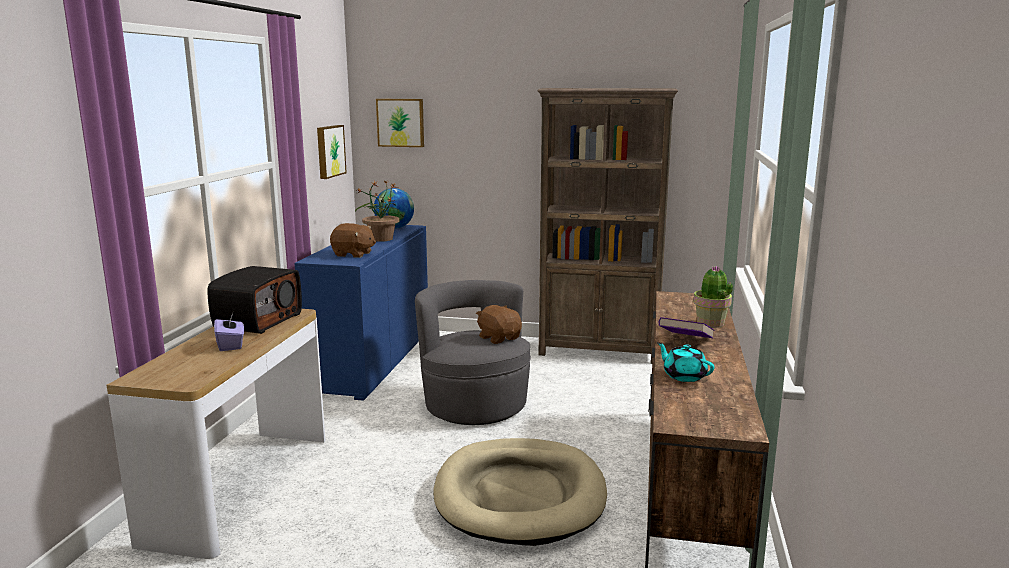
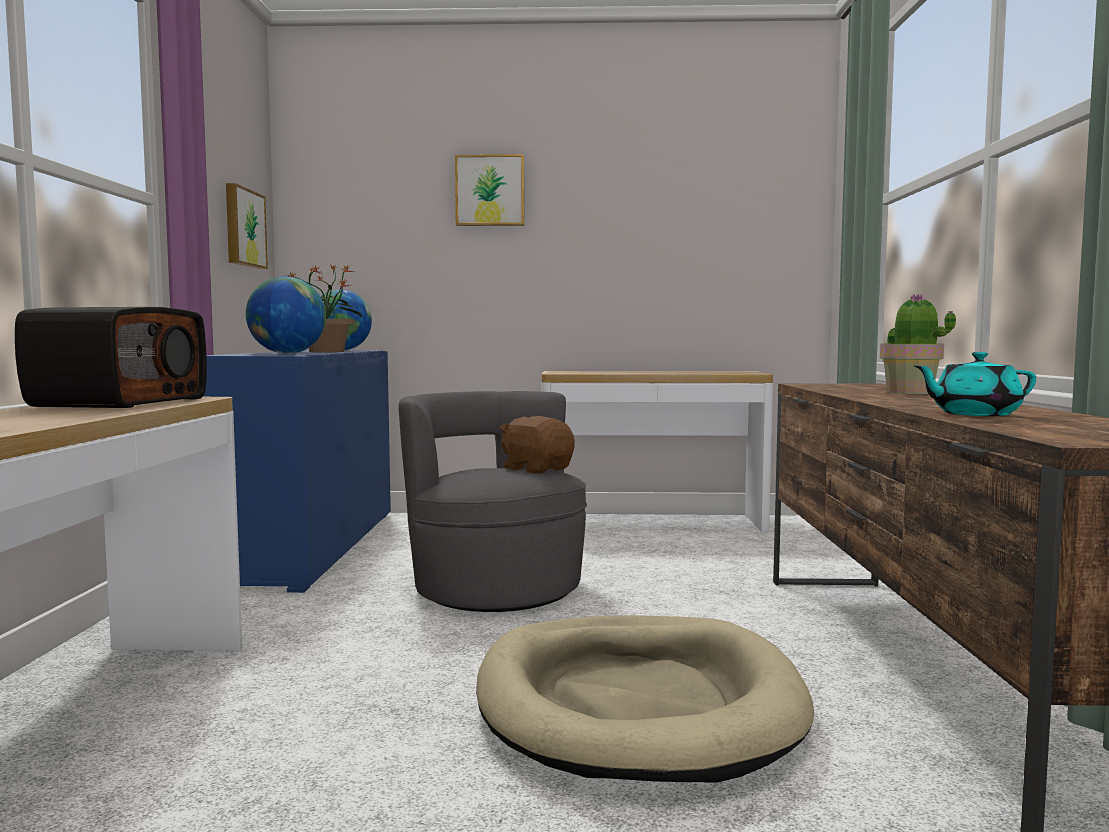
camera: 10 degrees left, 10 degrees down
(231, 345) = (59, 414): purple tissue box -> none
(353, 254) = (287, 354): brown plush toy -> globe
(401, 122) = (350, 203): picture -> picture (490, 191)
(599, 351) = (651, 523): brown bookcase -> console table
(684, 376) = (974, 414): turquoise teapot -> turquoise teapot turned 45 degrees counterclockwise
(685, 342) = (906, 400): purple book -> none

